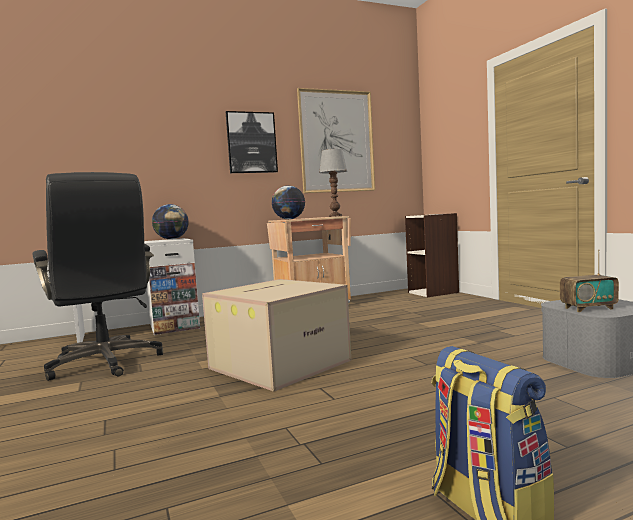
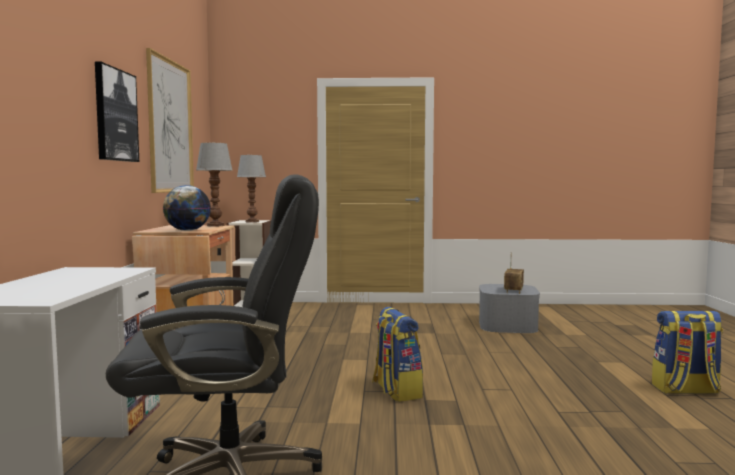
camera: 65 degrees left, 0 degrees up
(171, 239) = (72, 270): globe -> none
(280, 363) = (396, 391): cardboard box -> backpack
(425, 214) = (252, 222): none -> table lamp

